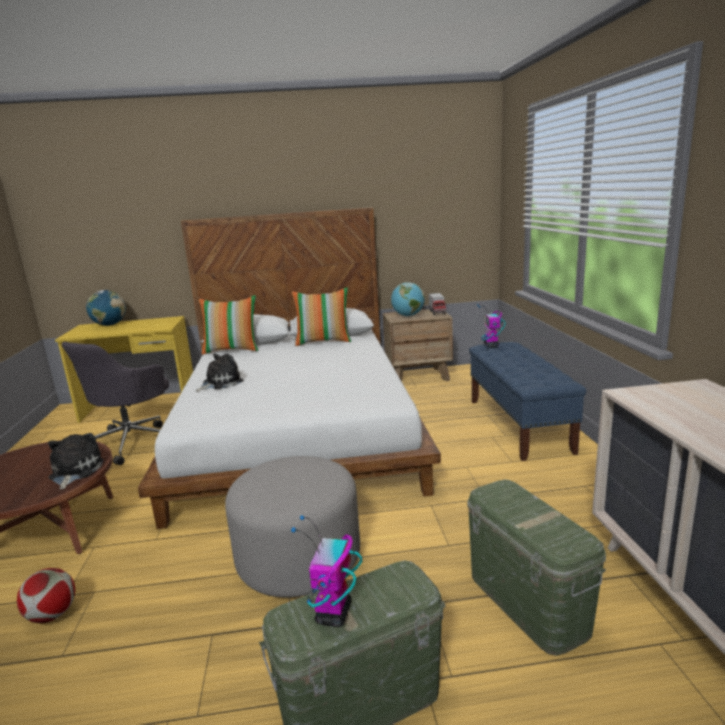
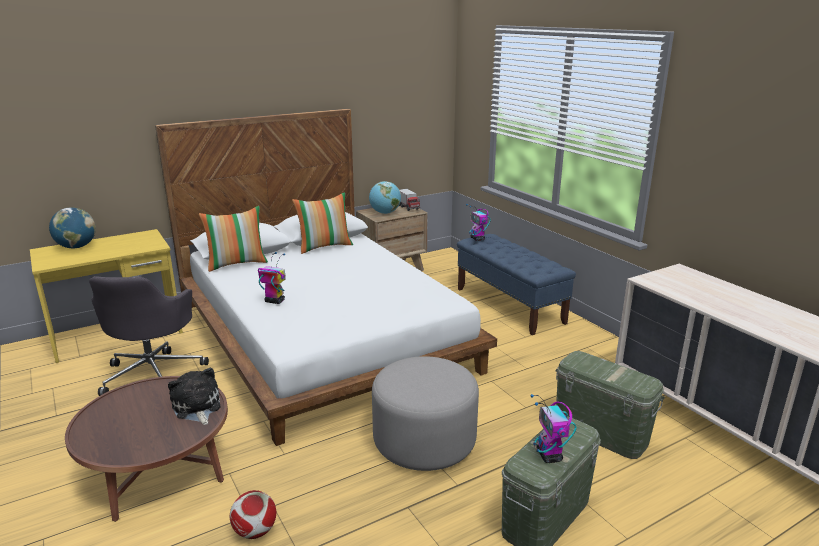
camera: 25 degrees left, 5 degrees up
(220, 383) = (274, 301): plush toy -> toy robot

